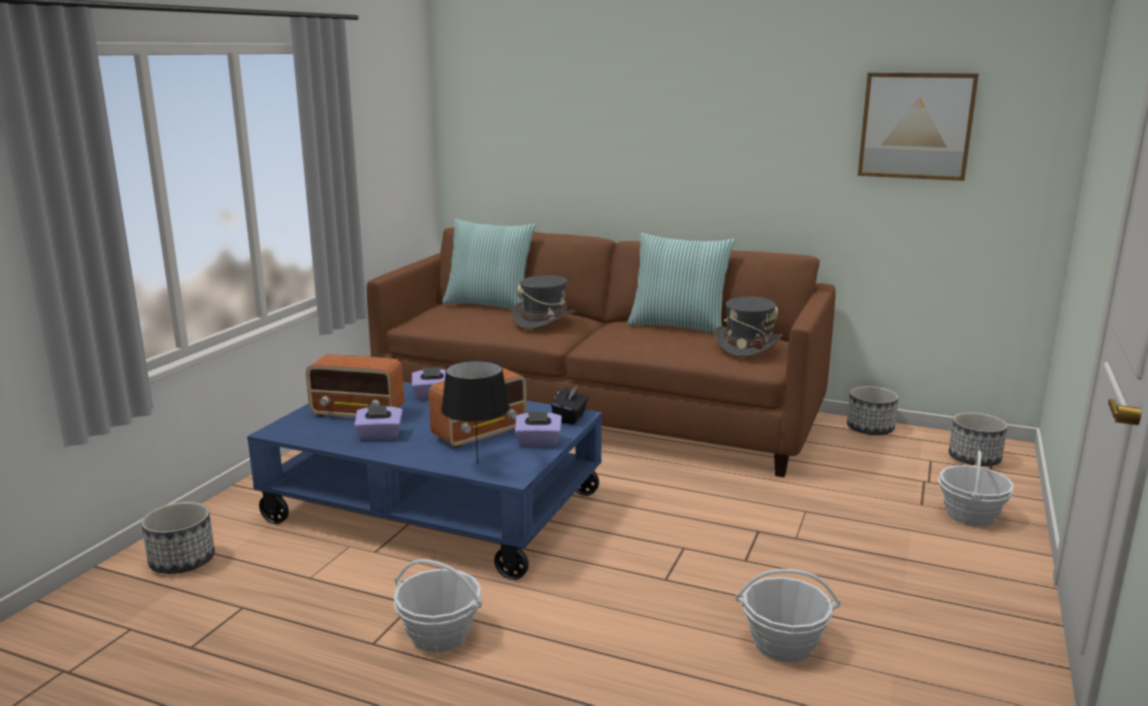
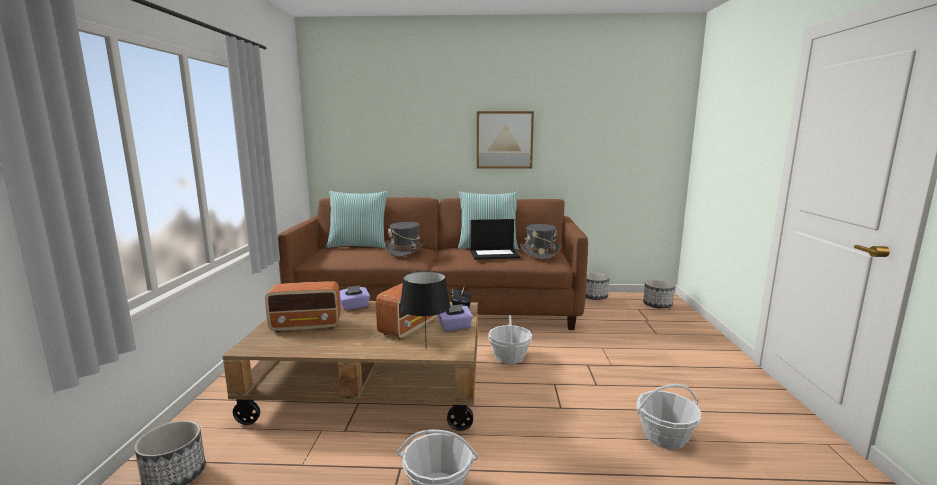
camera: 20 degrees left, 5 degrees down
(379, 436) = (335, 339): purple tissue box -> none
(435, 507) = (371, 387): blue coffee table -> brown coffee table
(673, 340) = (495, 254): none -> laptop
(916, 126) = (607, 124): picture -> picture (504, 140)
(970, 515) = (684, 335): basket -> basket (509, 357)

